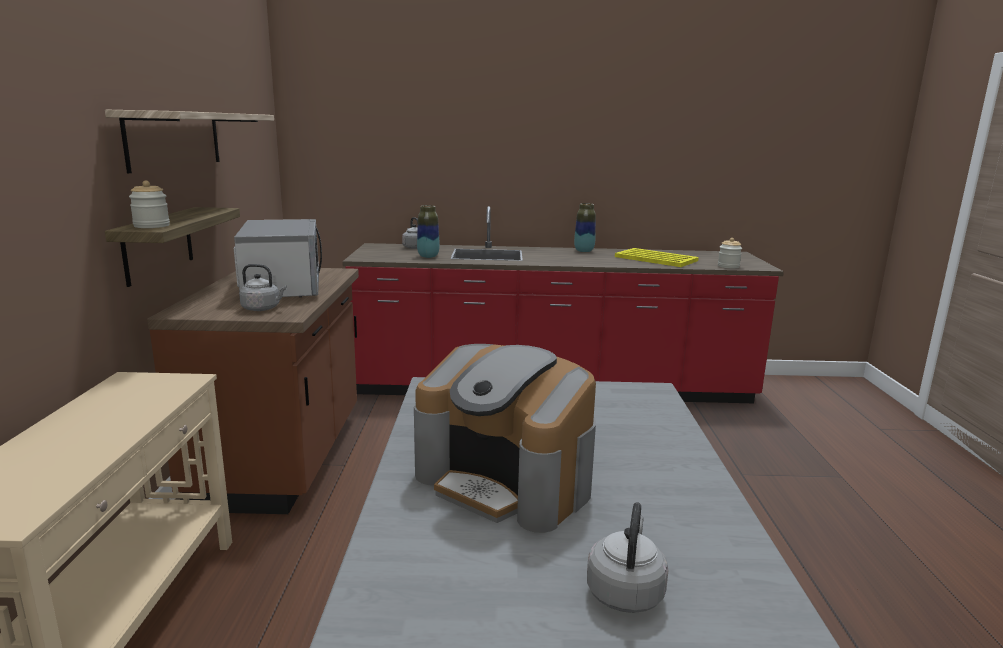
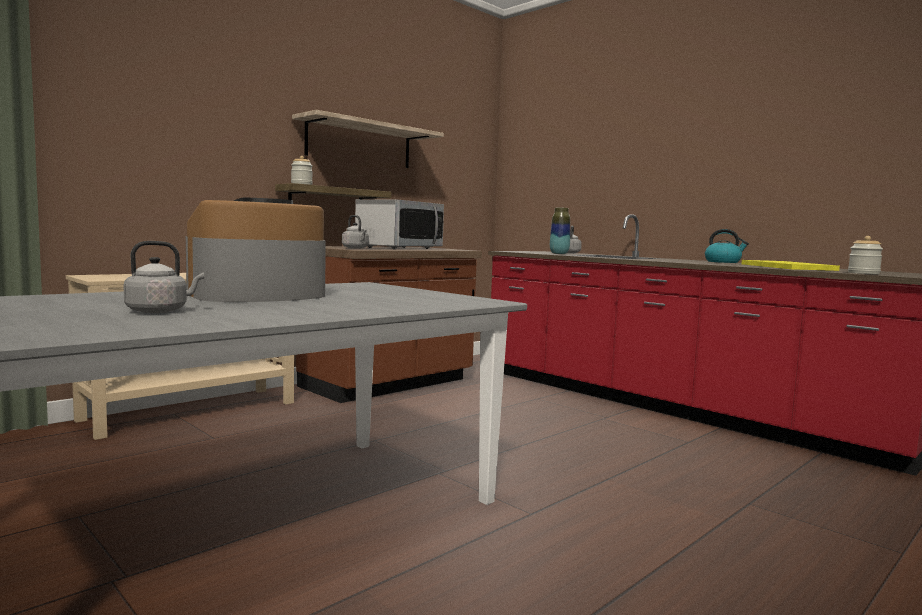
camera: 45 degrees right, 10 degrees down
(506, 481) = (258, 296): coffee machine -> coffee machine turned 60 degrees clockwise
(584, 251) = (723, 262): vase -> kettle

